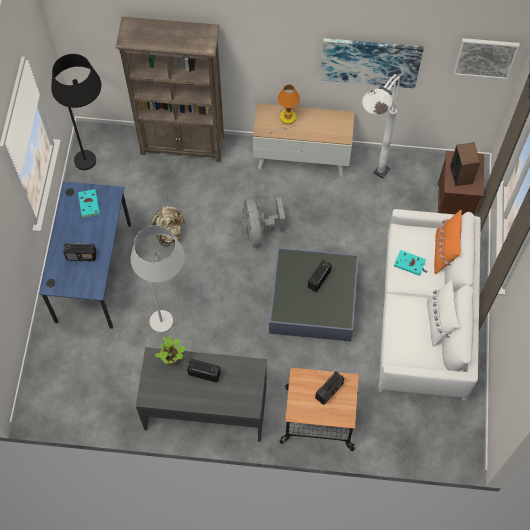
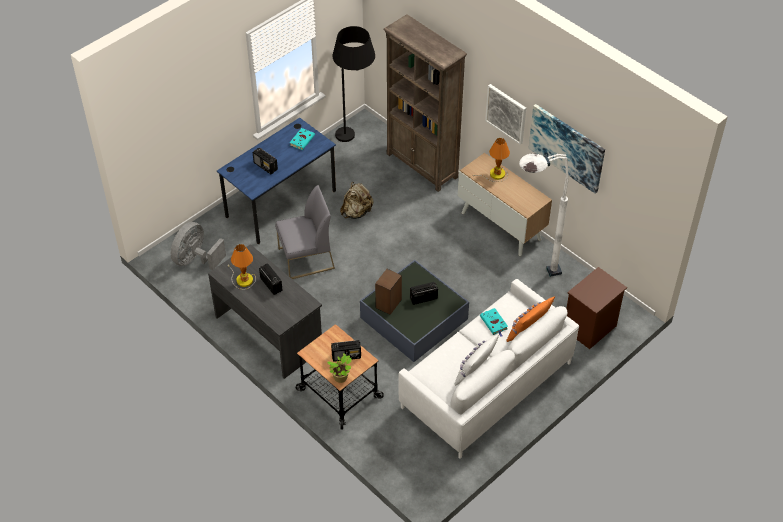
camera: 40 degrees right, 15 degrees down
(169, 311) = (306, 259): white floor lamp -> grey chair
(172, 358) = (260, 262): potted plant -> potted plant (341, 378)
(174, 388) = (242, 280): none -> table lamp
(259, 231) = (420, 251): grey fan -> grey fan (196, 260)
(461, 174) = (593, 289): speaker -> speaker (388, 304)
(485, 57) = (650, 186): picture -> picture (506, 113)

